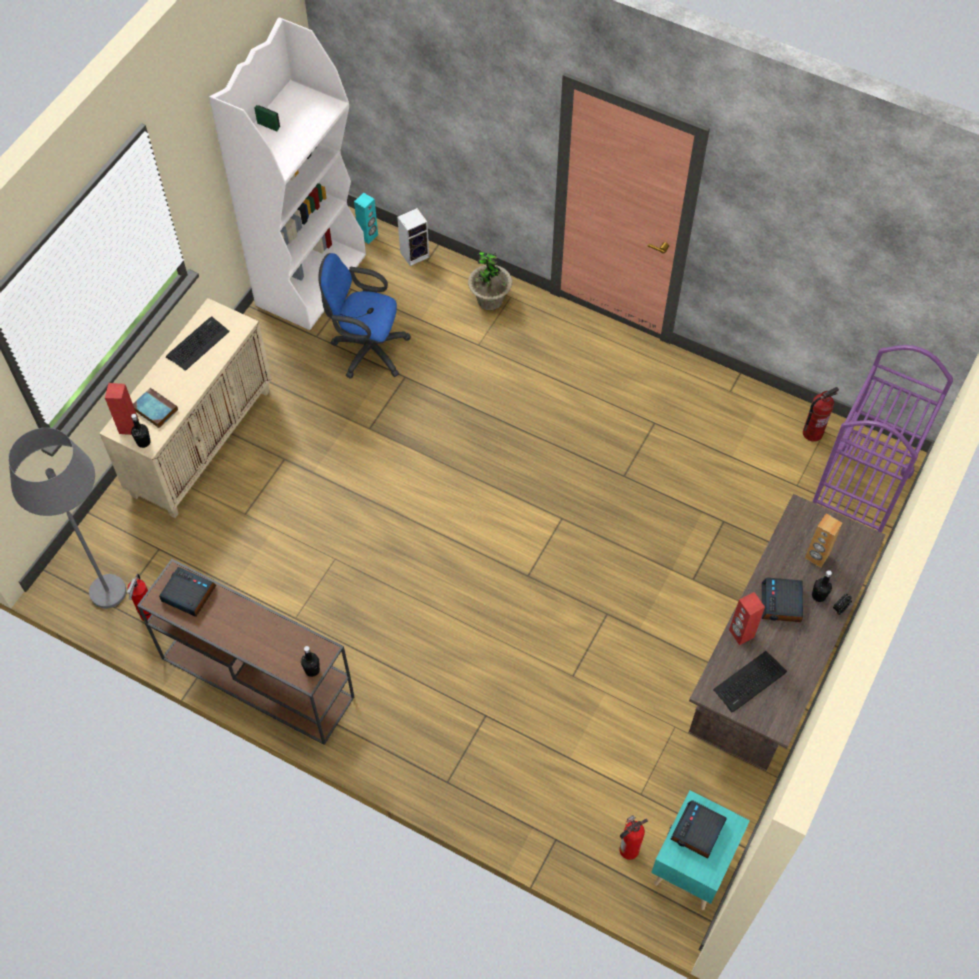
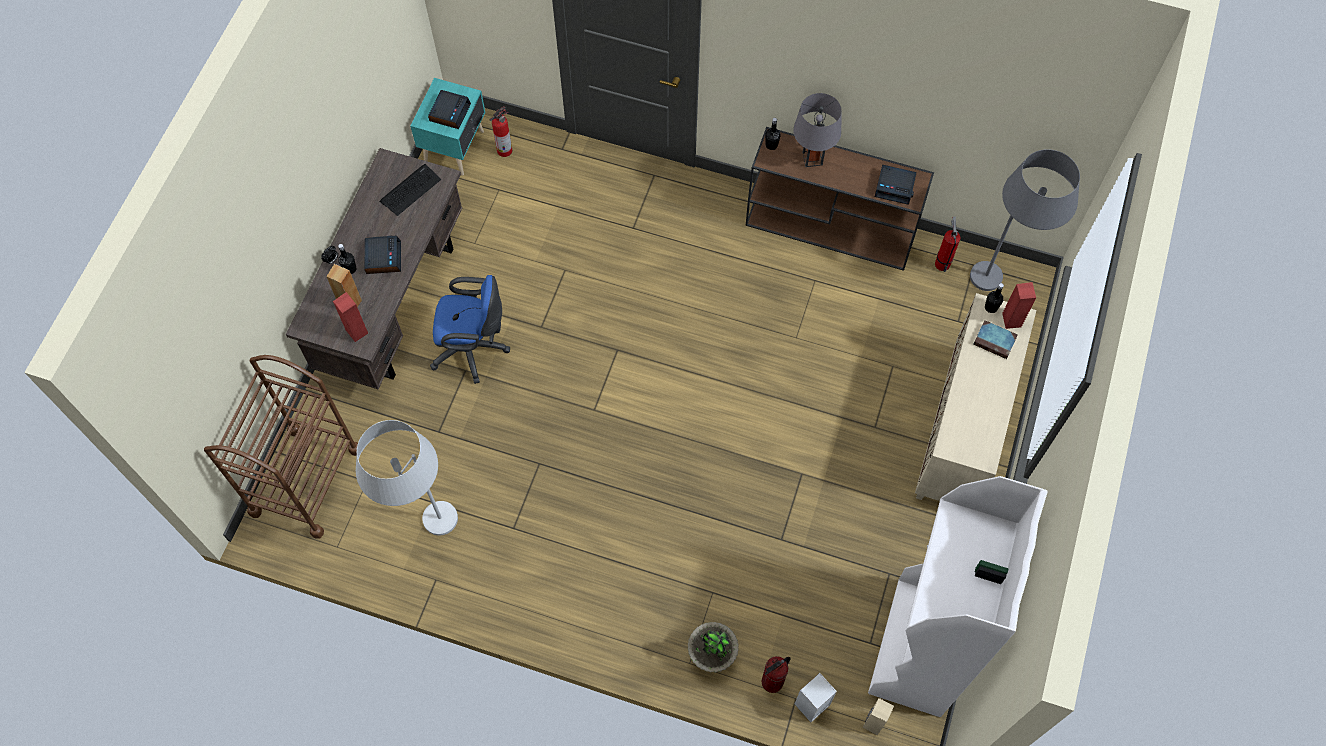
camera: 170 degrees right, 5 degrees up
(198, 344) = (983, 418): keyboard -> none
(269, 645) = (812, 158): none -> grey table lamp
(366, 349) = (831, 566): blue office chair -> blue office chair (473, 349)
(368, 236) = (873, 723): turquoise speaker -> beige speaker
(735, 429) = (429, 535): none -> white floor lamp
(741, 634) = (418, 227): red speaker -> red speaker (357, 331)
(812, 432) = (349, 543): fire extinguisher -> fire extinguisher (772, 682)
(858, 494) = (306, 481): purple cart -> brown cart

